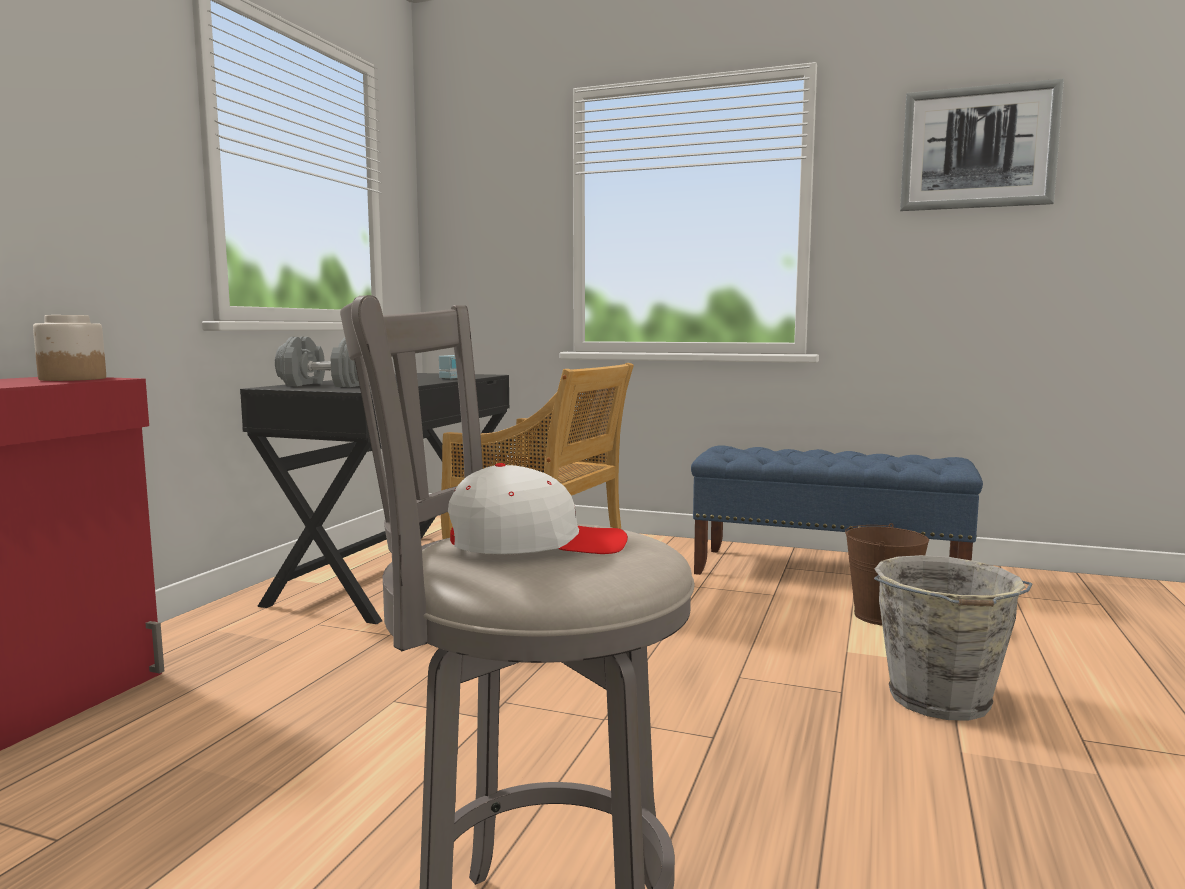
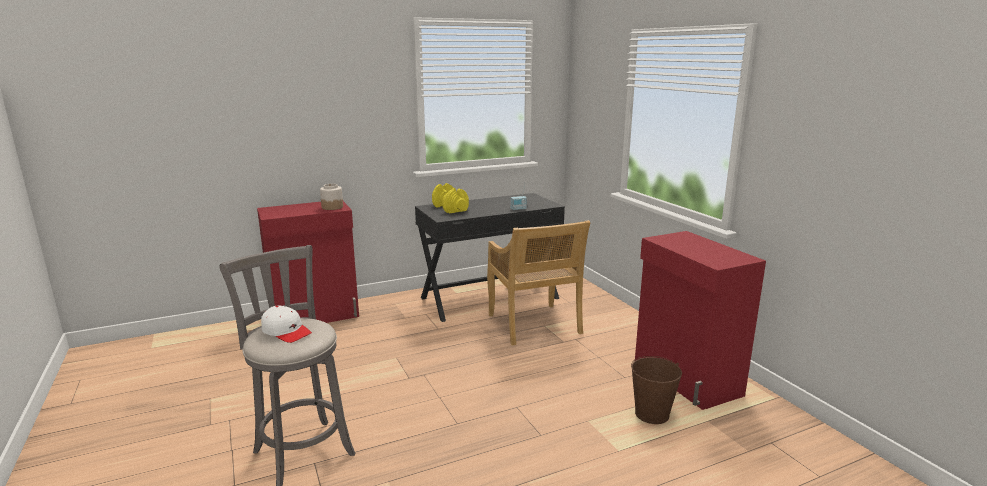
camera: 45 degrees right, 10 degrees up
(328, 385) = (449, 208): grey dumbbell -> yellow dumbbell
(828, 573) = (686, 378): blue bench -> red cabinet
(940, 701) = (571, 462): grey bucket -> none
(978, 148) = (849, 103): picture -> none

